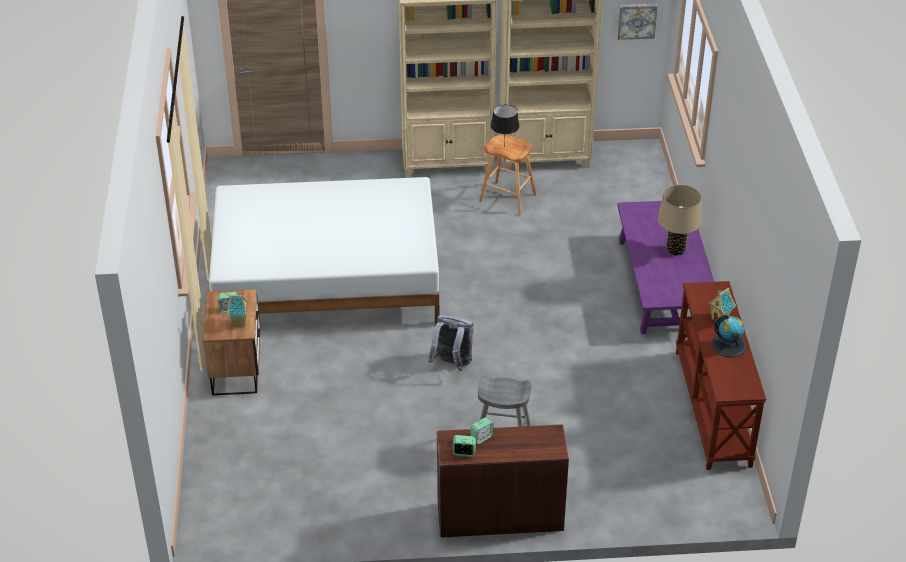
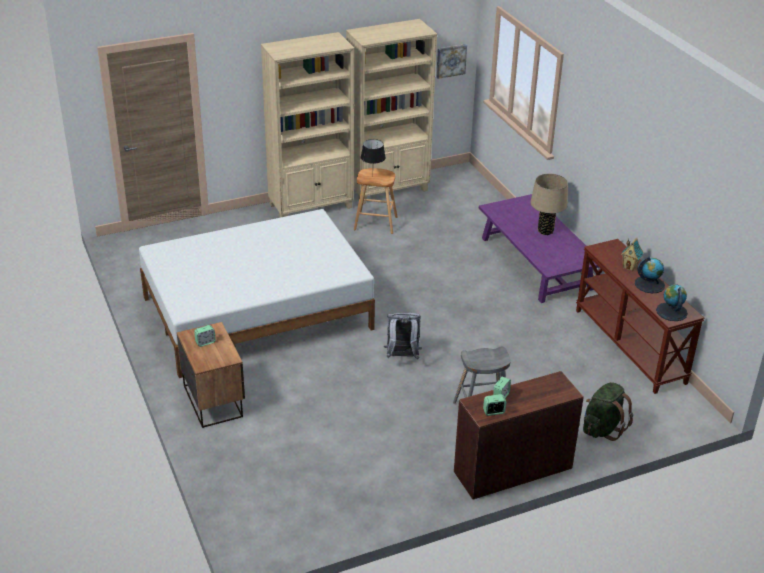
camera: 20 degrees left, 5 degrees down
(240, 323) = (222, 352): toy house -> none
(623, 495) = (602, 428): none -> green backpack
(732, 383) = (671, 312): none -> globe

